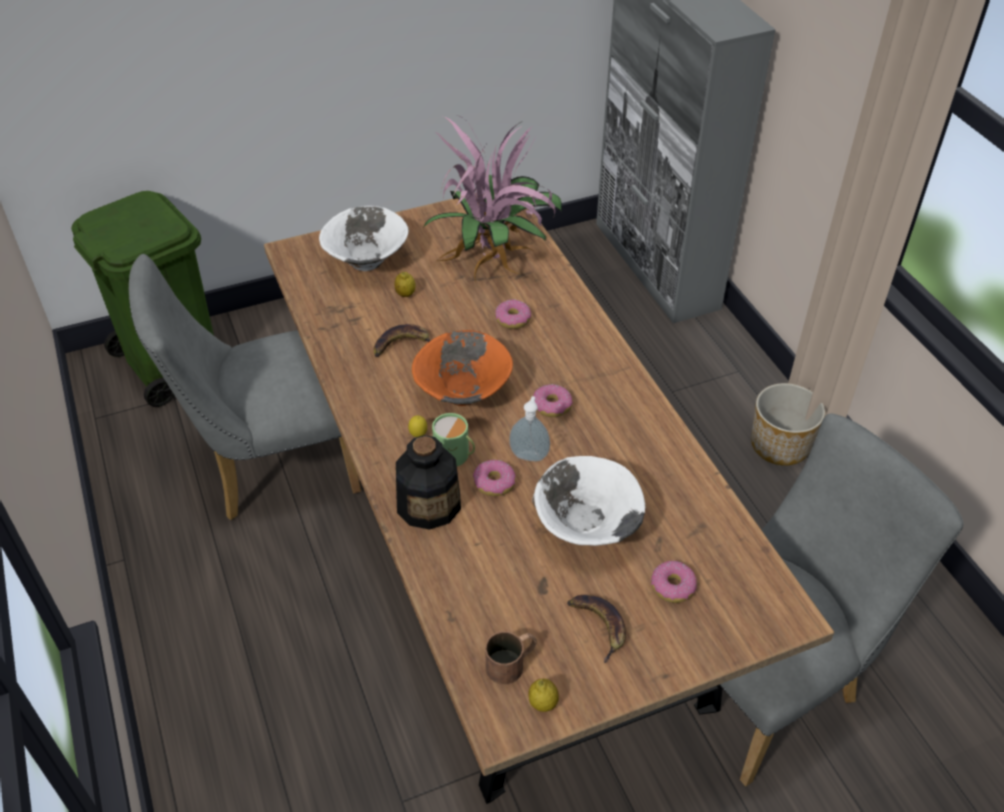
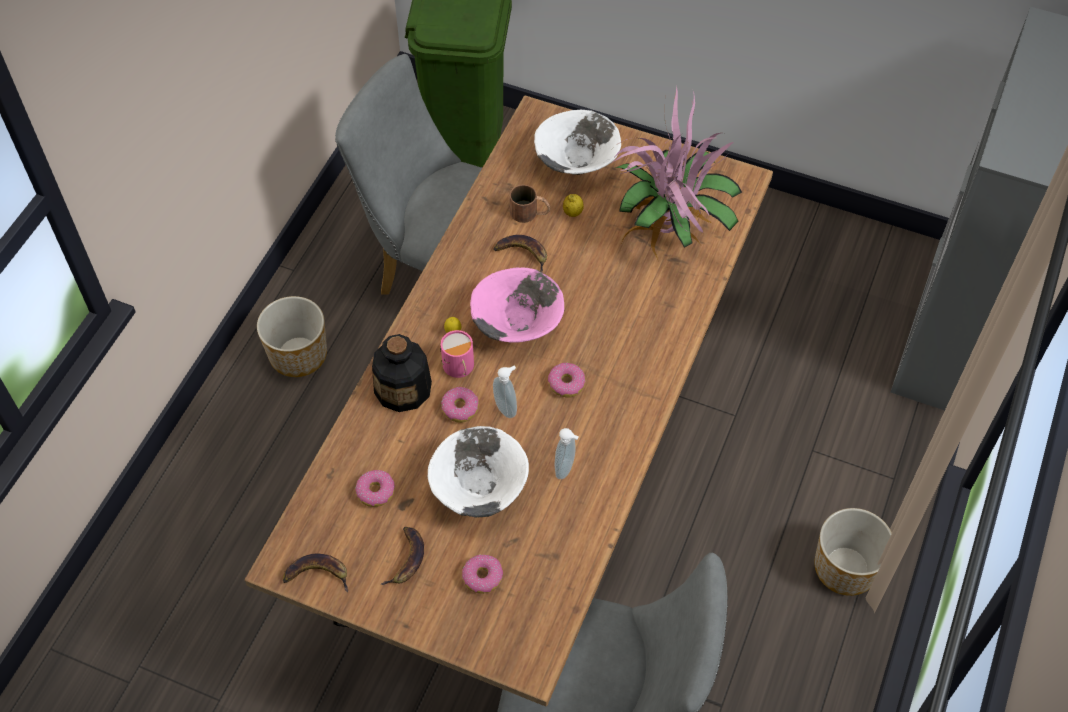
camera: 45 degrees right, 10 degrees up
(206, 621) = (298, 355): none -> planter
(455, 455) = (459, 367): green mug -> pink mug
(462, 395) = (517, 326): orange bowl -> pink bowl
(512, 662) = (330, 534): brown mug -> brown mug (530, 213)
(513, 319) = (624, 293): donut -> donut (375, 492)
(543, 703) = (318, 574): lemon -> banana
(629, 461) = (566, 469): none -> soap dispenser

